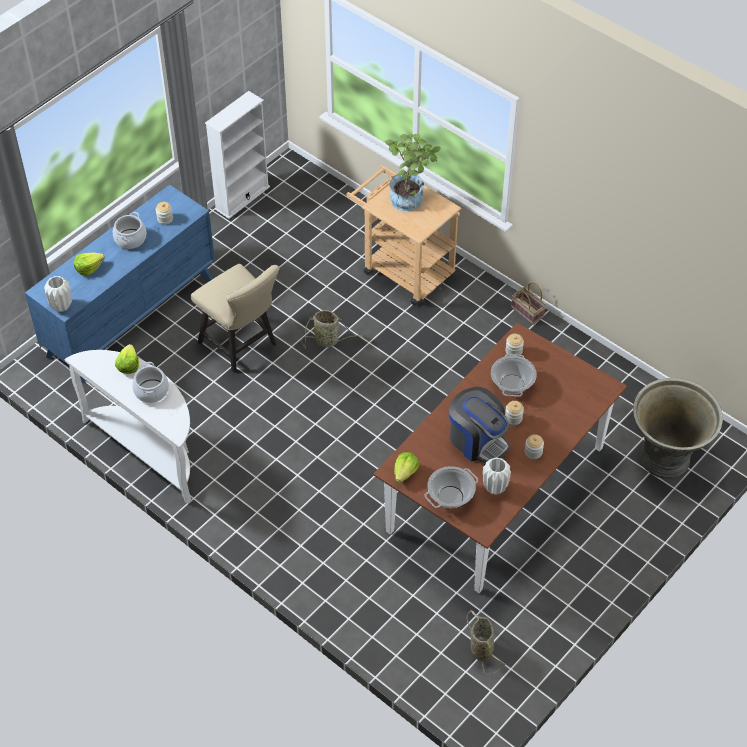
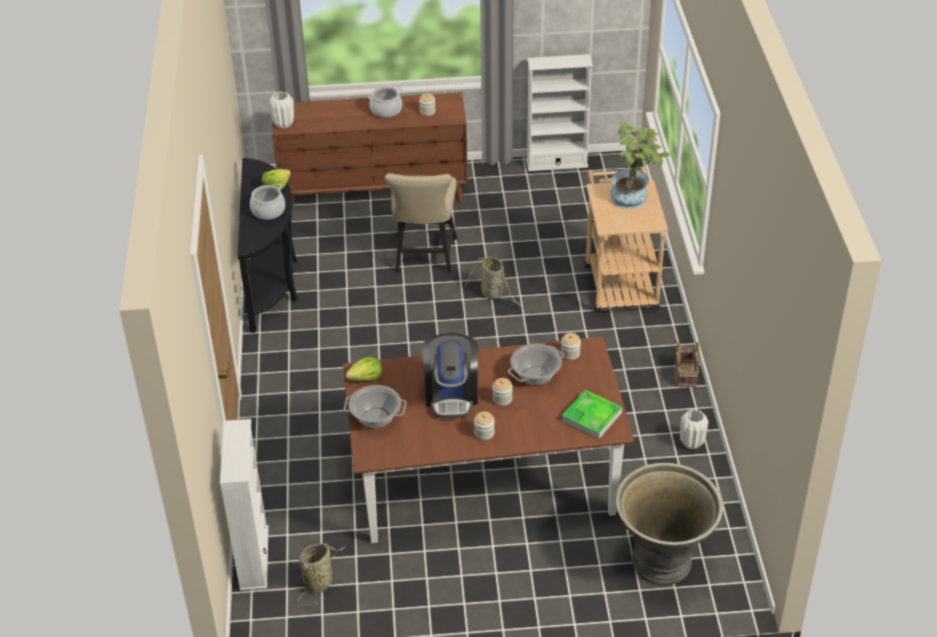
camera: 45 degrees right, 10 degrees down
(89, 268) = (333, 112): lettuce -> none
(131, 316) = (374, 192): blue dresser -> brown dresser
(149, 449) = (272, 282): white console table -> black console table
(416, 669) = (254, 558): none -> white bookcase
(495, 487) = (418, 435): white vase -> white vase (692, 443)
(583, 388) = (591, 417): none -> tray

